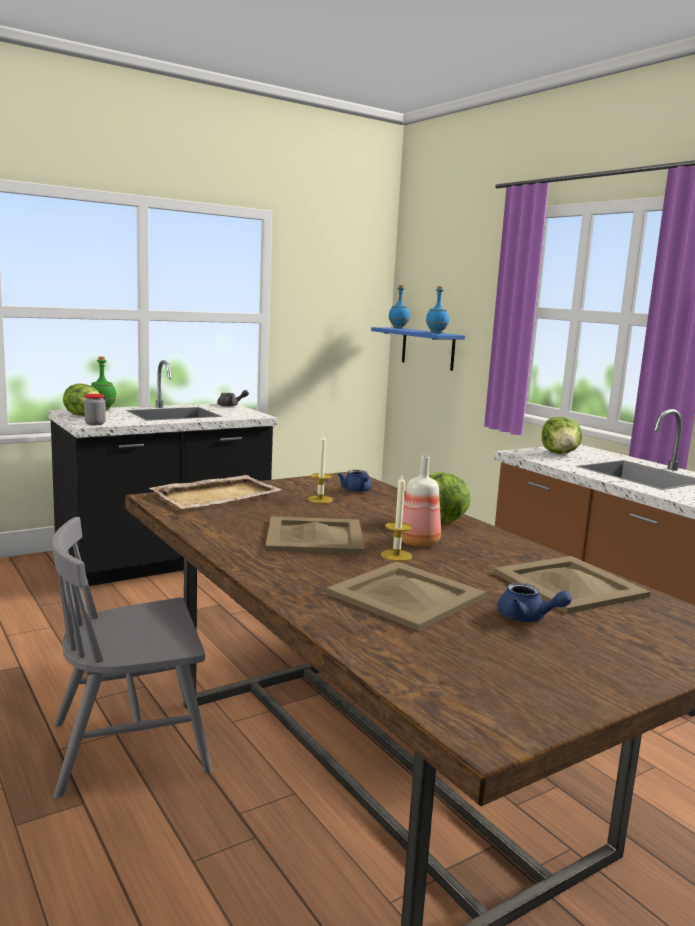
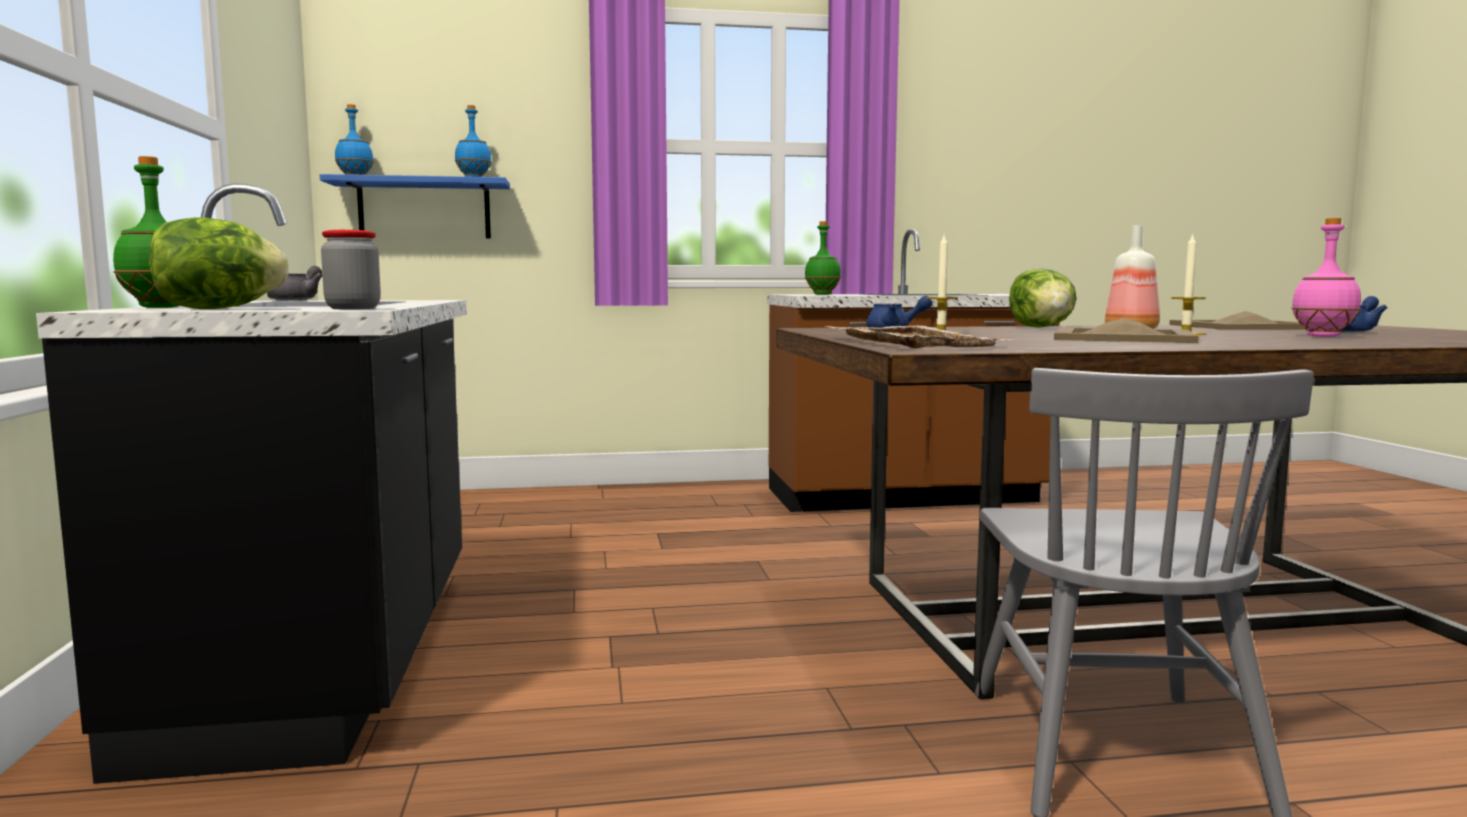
camera: 65 degrees left, 5 degrees down
(407, 595) = (1322, 336): beige tray -> pink bottle
(560, 453) = (822, 294): lettuce -> green bottle

